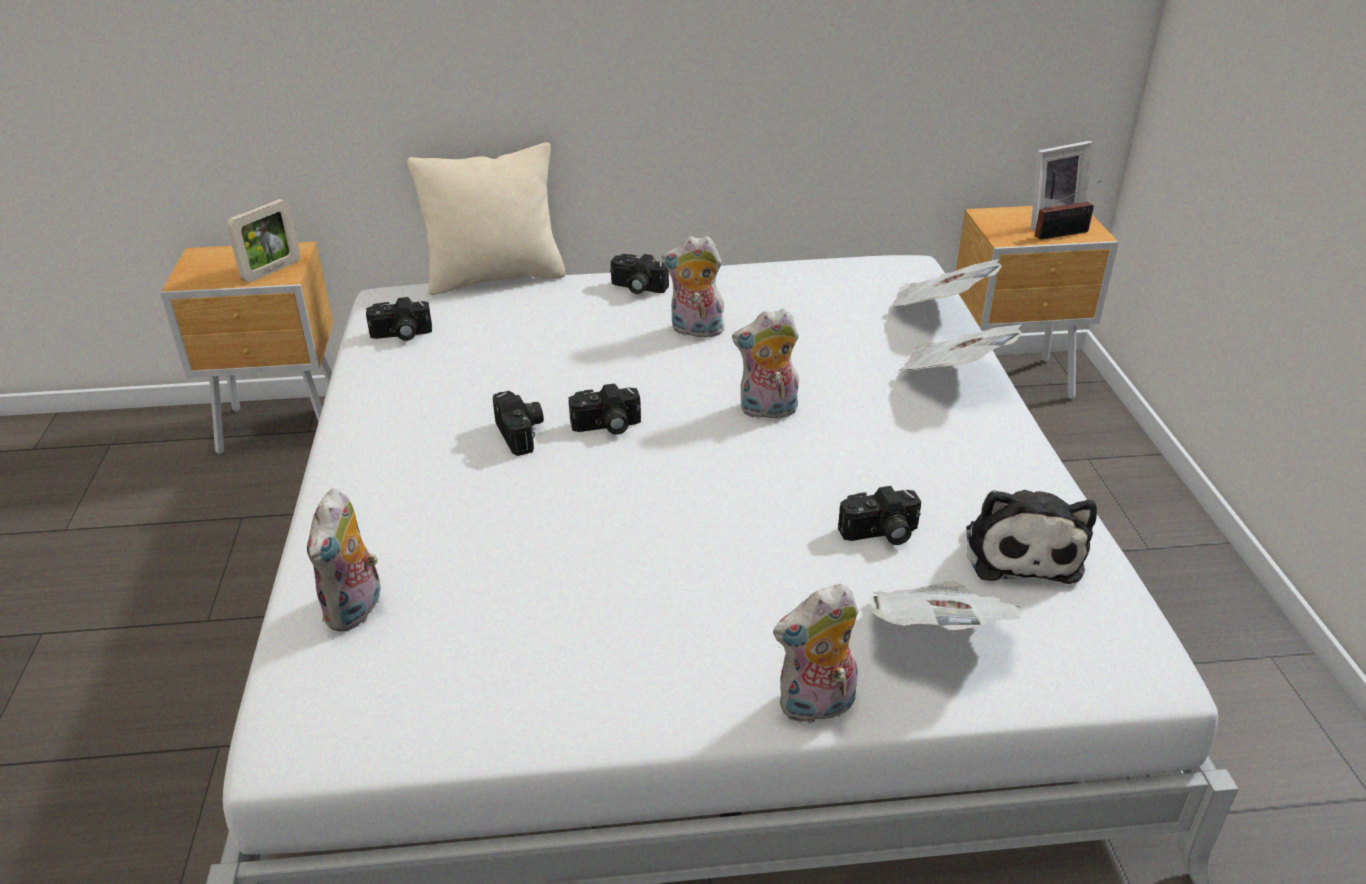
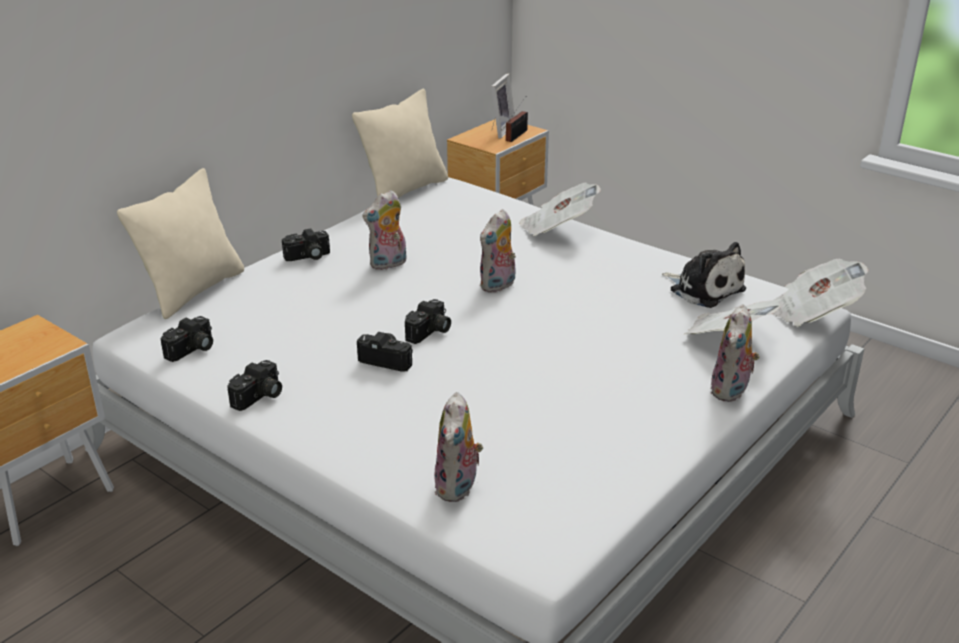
camera: 45 degrees left, 5 degrees down
(272, 271) = (43, 345): picture frame -> none
(356, 610) = (458, 487): plush toy -> plush toy turned 45 degrees clockwise
(852, 254) = (405, 190): none -> beige pillow
(880, 534) = (641, 312): camera -> camera (259, 397)
(938, 309) = (500, 199): newspaper -> newspaper (812, 313)

